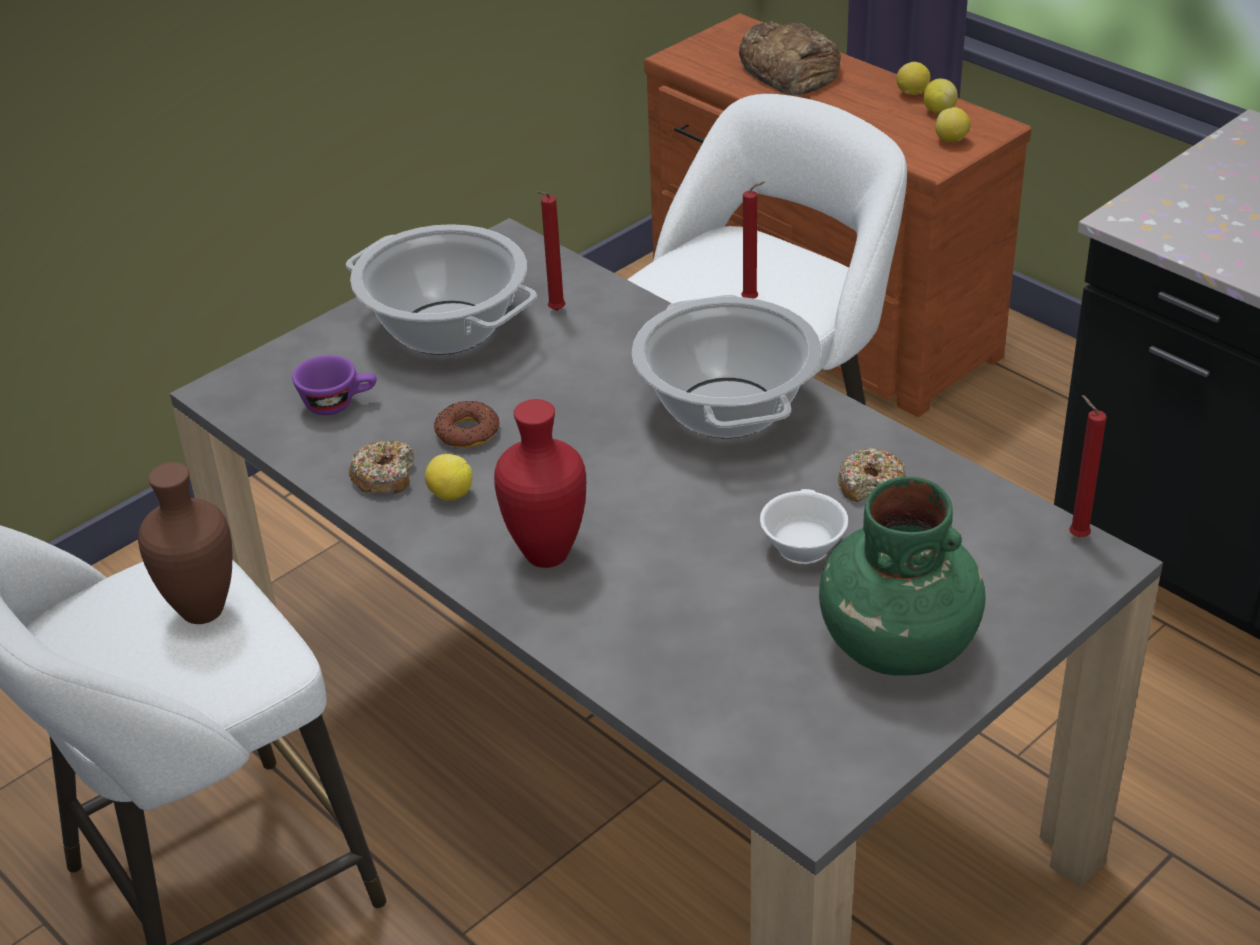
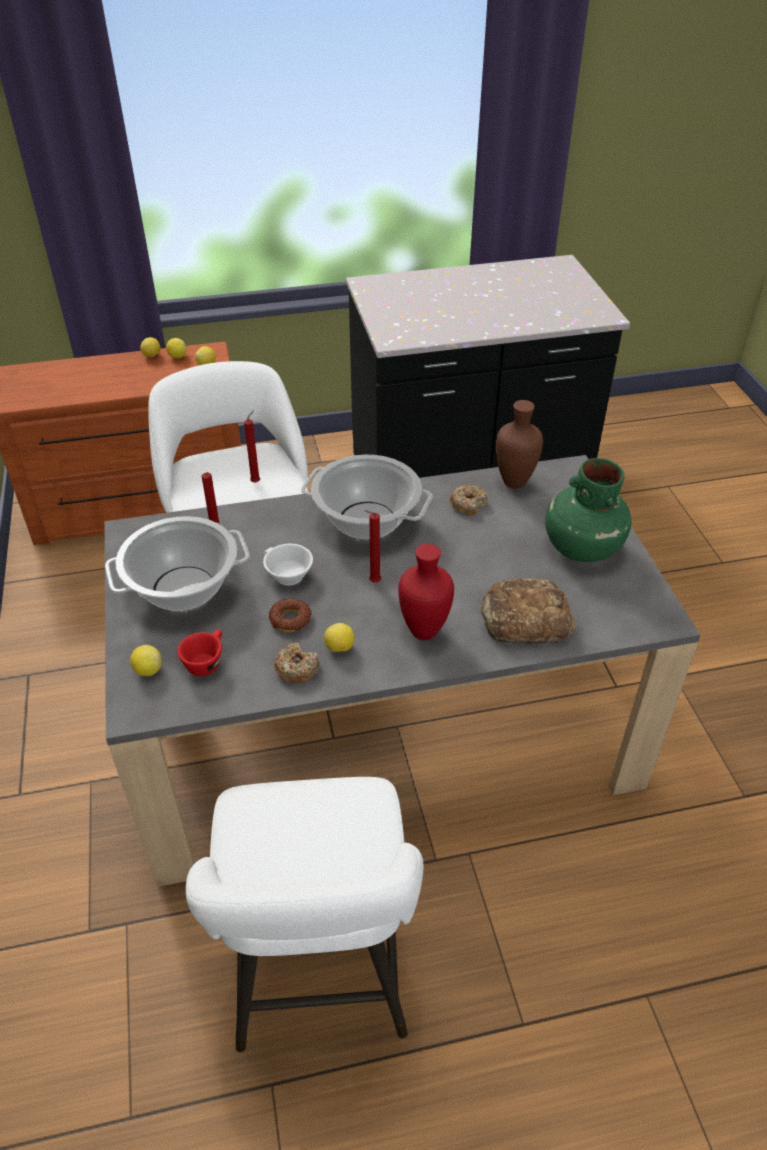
camera: 60 degrees left, 5 degrees up
(202, 613) = (306, 813): brown vase -> brown vase (515, 483)
(291, 370) = (148, 670): none -> lemon
(338, 403) = (206, 661): purple cup -> red cup
(789, 70) = (75, 378): bread -> bread (523, 620)
(800, 545) = (490, 544): white cup -> white cup (287, 575)
(1075, 535) = (551, 467): red candle -> red candle (373, 582)

